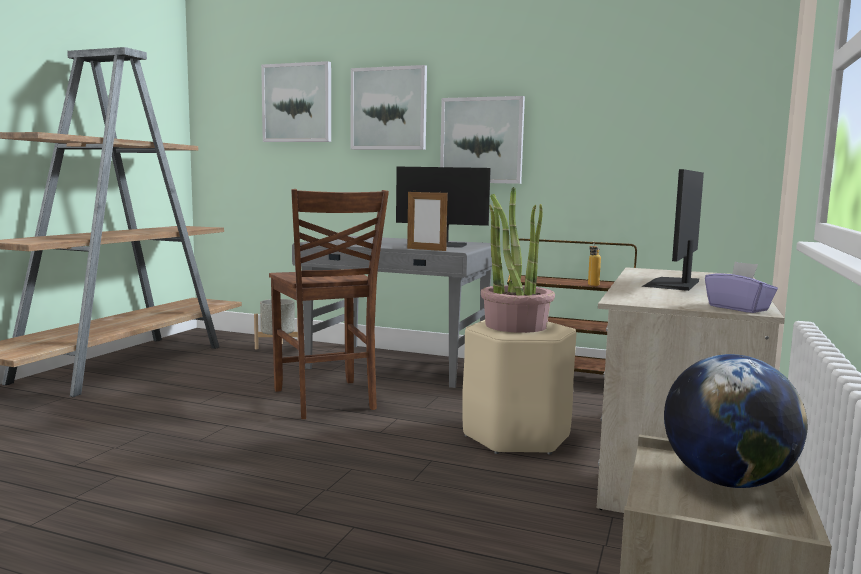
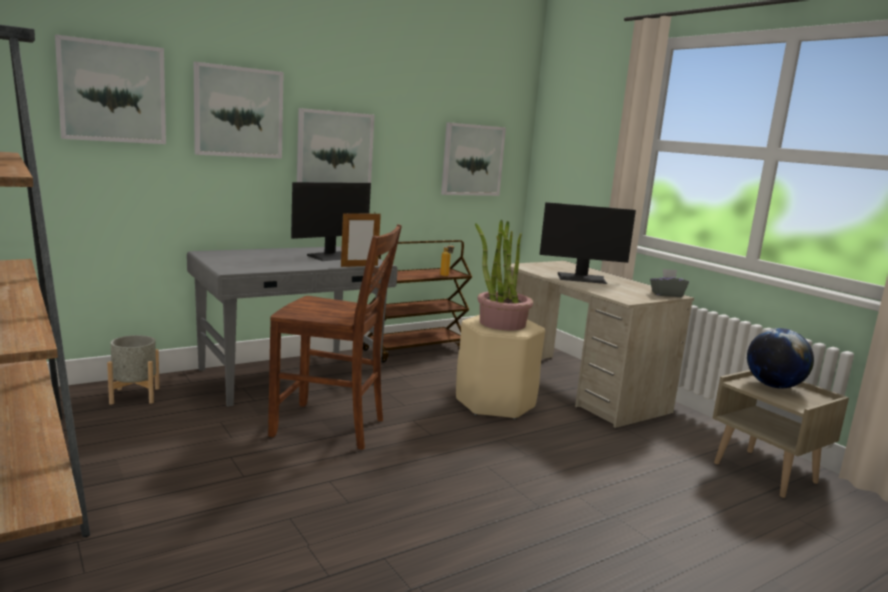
camera: 55 degrees left, 5 degrees up
(673, 284) = (582, 278): monitor -> monitor turned 60 degrees counterclockwise
(674, 141) = (472, 160): none -> picture
(738, 308) = (666, 294): purple tissue box -> grey tissue box

